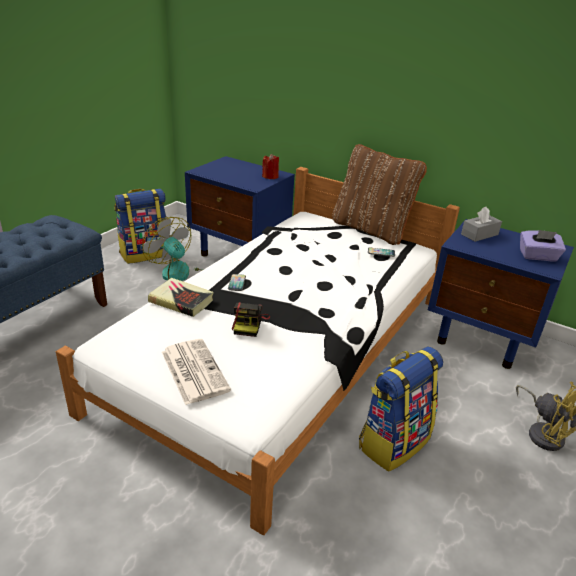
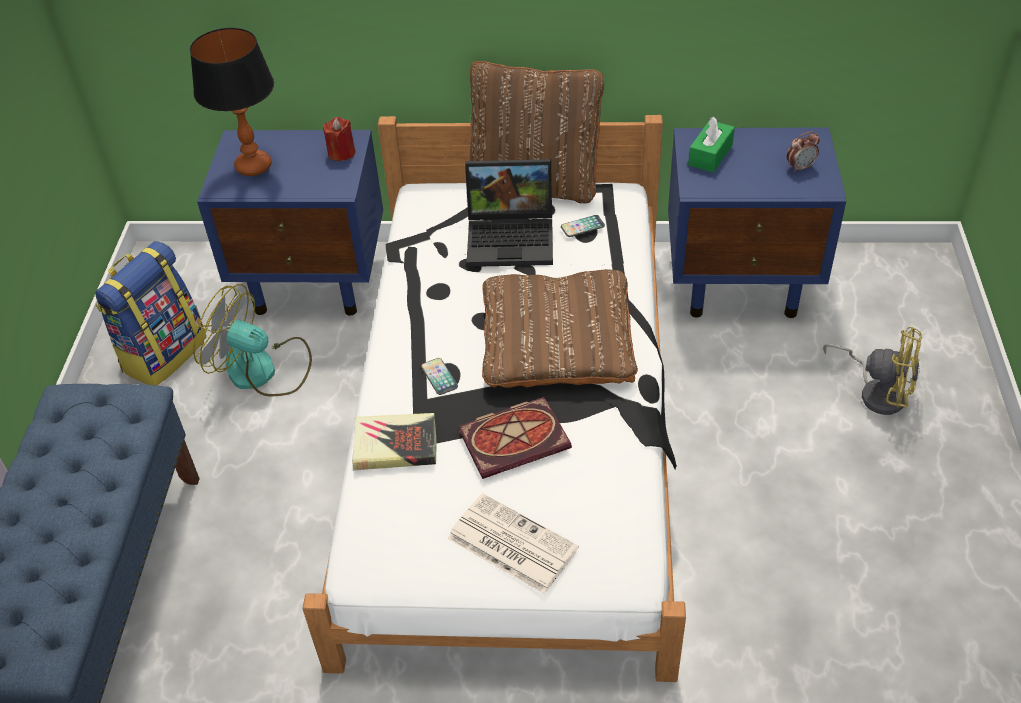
camera: 25 degrees left, 15 degrees up
(224, 169) = (253, 166): none -> table lamp
(249, 324) = (516, 438): camera -> book
(320, 292) = (557, 339): none -> brown pillow
(336, 243) = (513, 237): none -> laptop
(393, 442) = (732, 491): backpack -> none
(479, 234) = (710, 155): grey tissue box -> green tissue box
(538, 256) = (800, 167): purple tissue box -> alarm clock

